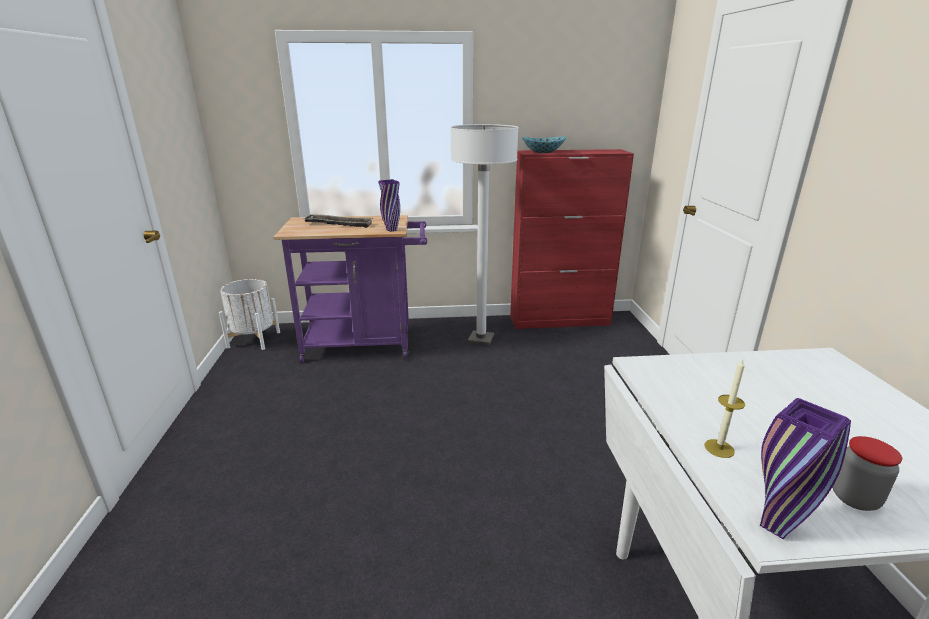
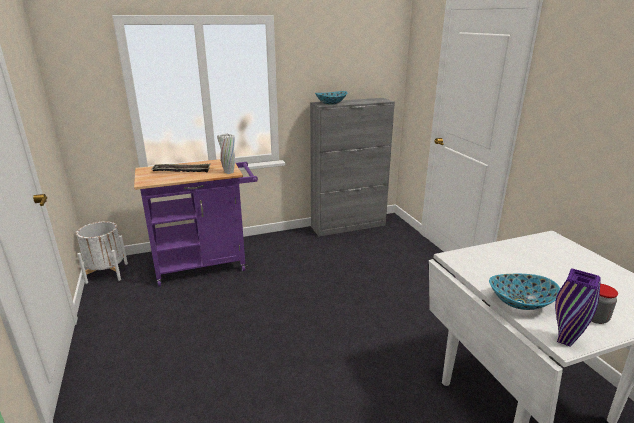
camera: 15 degrees left, 0 degrees up
(391, 230) = (229, 172): purple vase -> white vase
(481, 339) = (296, 247): white floor lamp -> none
(560, 320) = (348, 226): red cabinet -> grey cabinet
(719, 448) = (519, 302): candle -> bowl

